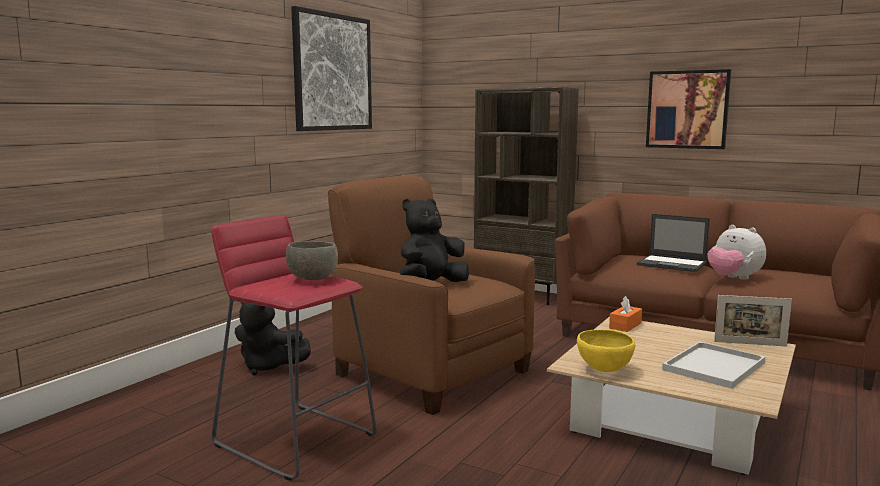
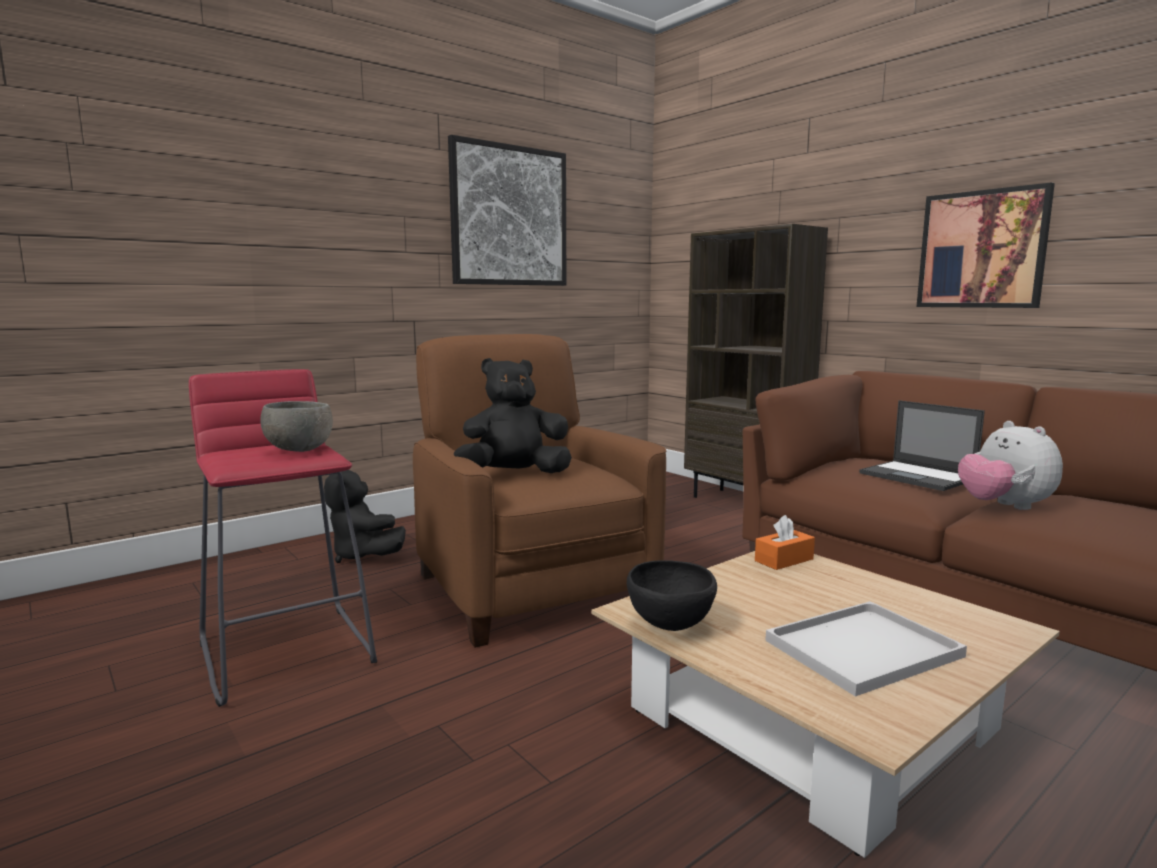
camera: 20 degrees right, 0 degrees up
(603, 371) = (669, 627): yellow bowl -> black bowl
(750, 344) = (969, 617): picture frame -> none

